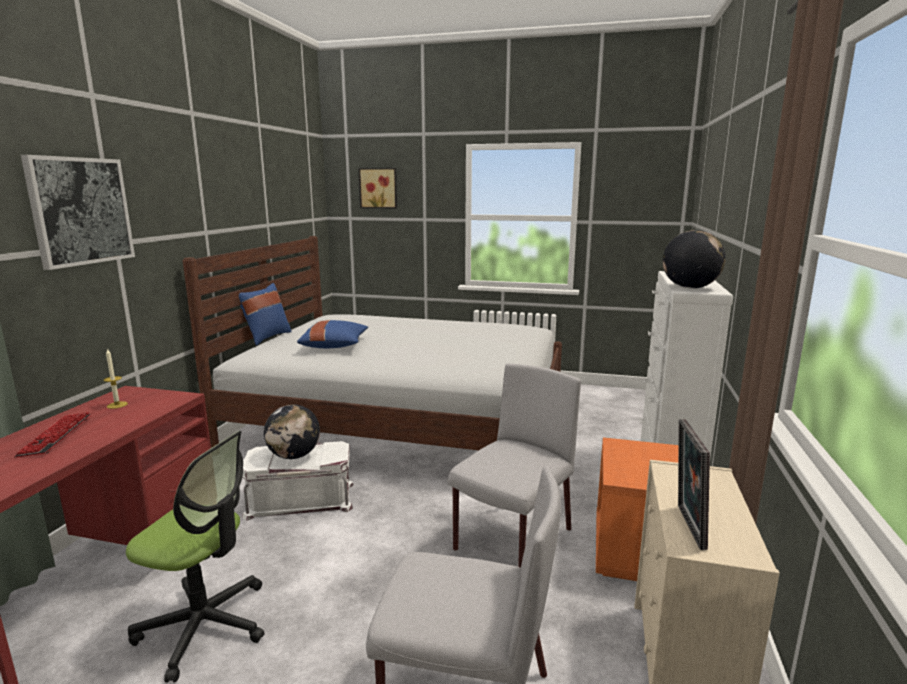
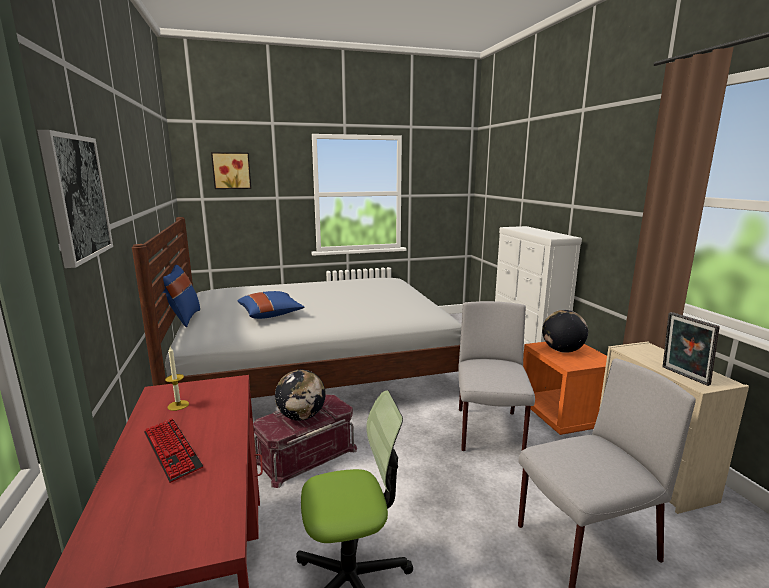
camera: 30 degrees left, 0 degrees up
(301, 499) = (305, 454): white storage box -> red storage box
(690, 288) = (550, 235): globe -> globe (562, 350)

